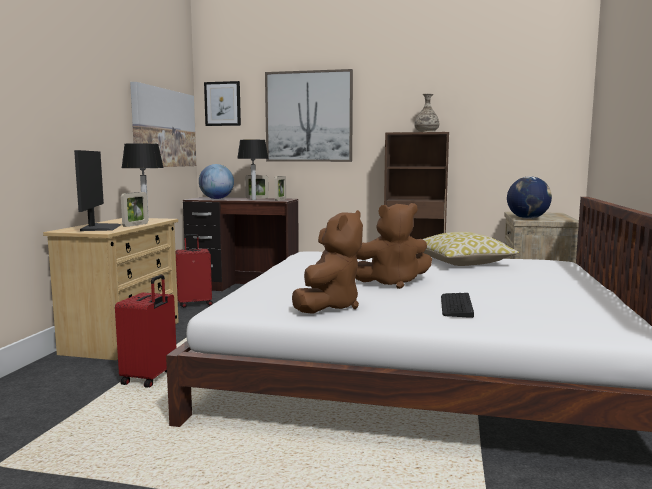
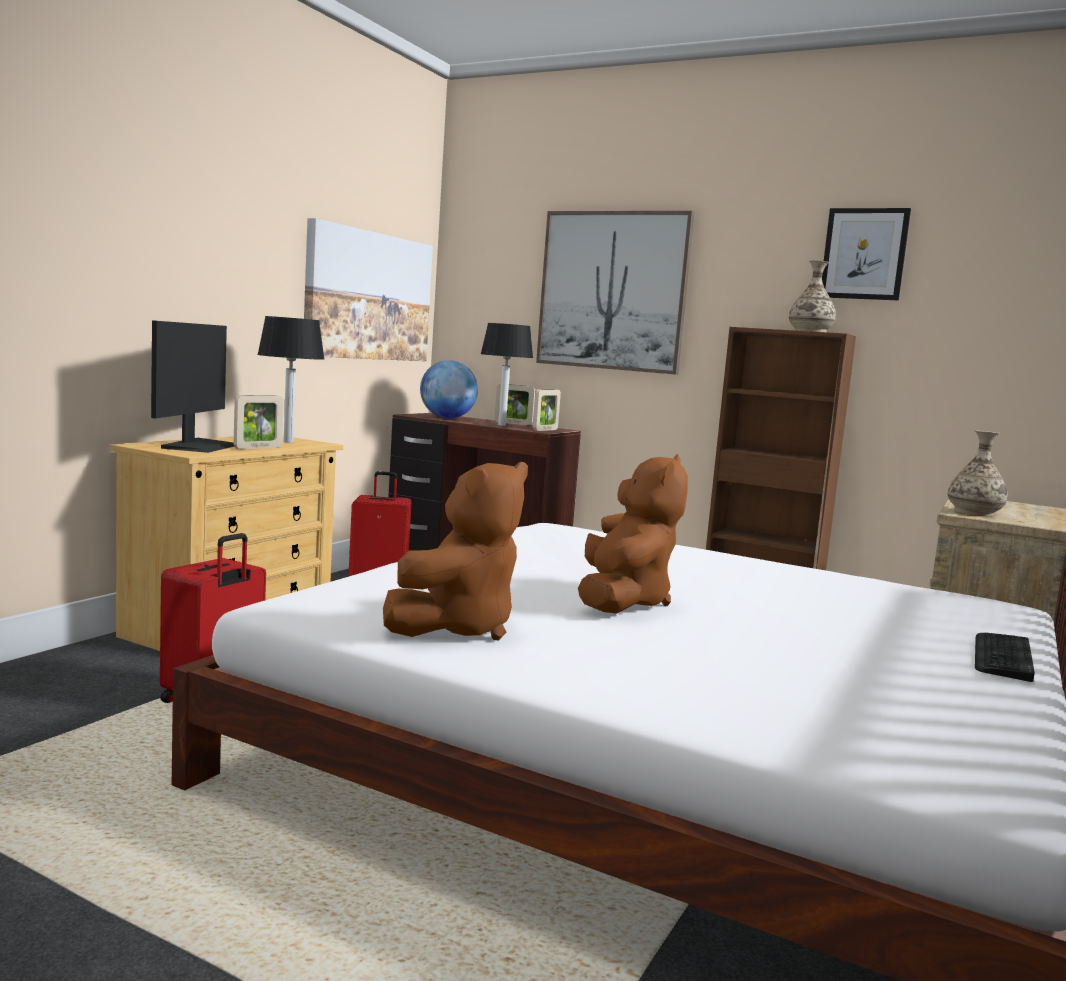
camera: 15 degrees right, 0 degrees up
(222, 104) = (478, 261): picture -> picture (864, 254)
(392, 283) = (622, 601): brown plush toy -> brown plush toy turned 90 degrees counterclockwise
(456, 306) = (687, 664): keyboard -> keyboard (1002, 657)
(460, 262) = (802, 581): pillow -> none
(527, 218) = (974, 512): globe -> vase

